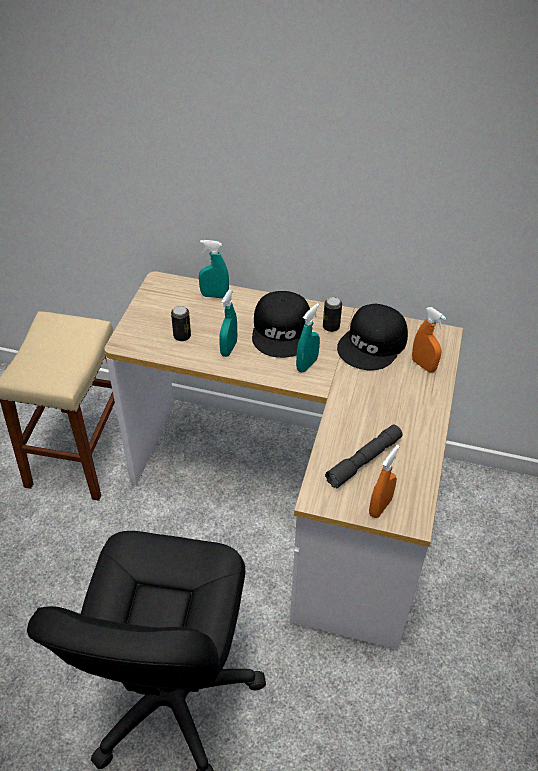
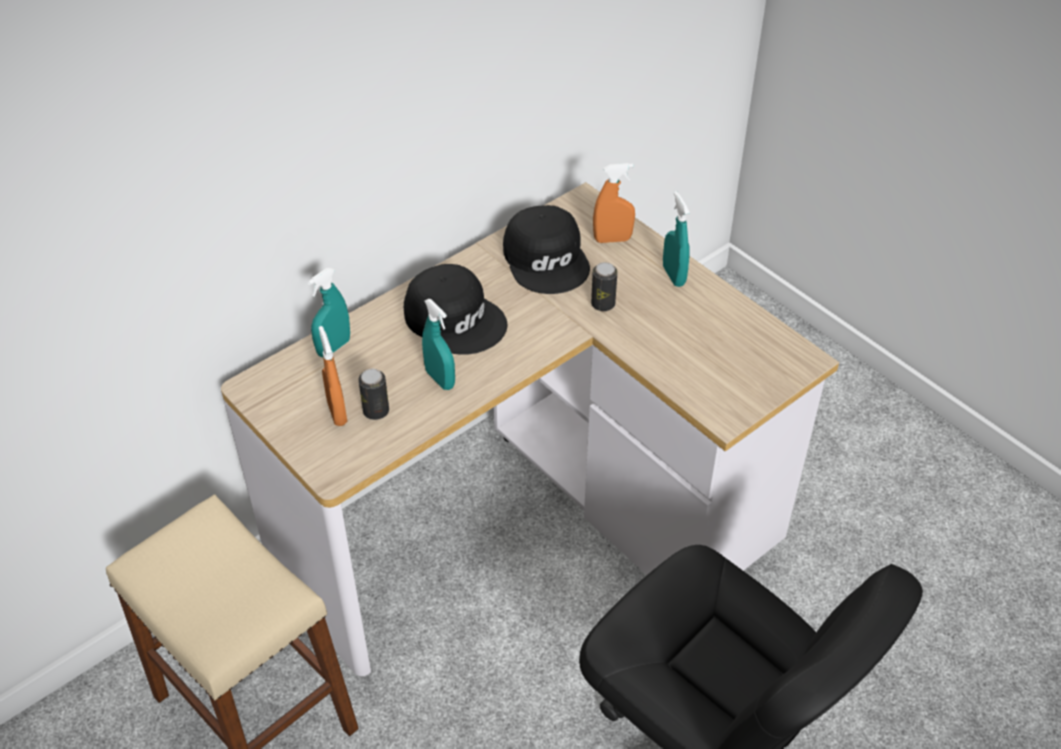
camera: 55 degrees left, 0 degrees up
(307, 364) = (529, 326): turquoise spray bottle -> turquoise spray bottle (673, 276)
(331, 327) = (488, 276): can -> can (603, 304)
(364, 460) = (704, 354): grey flashlight -> none
(380, 507) = (772, 375): orange spray bottle -> orange spray bottle (337, 413)

